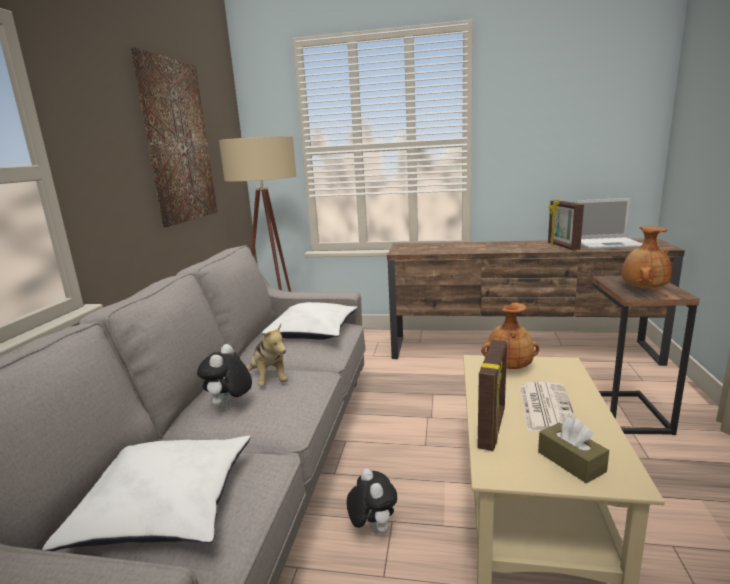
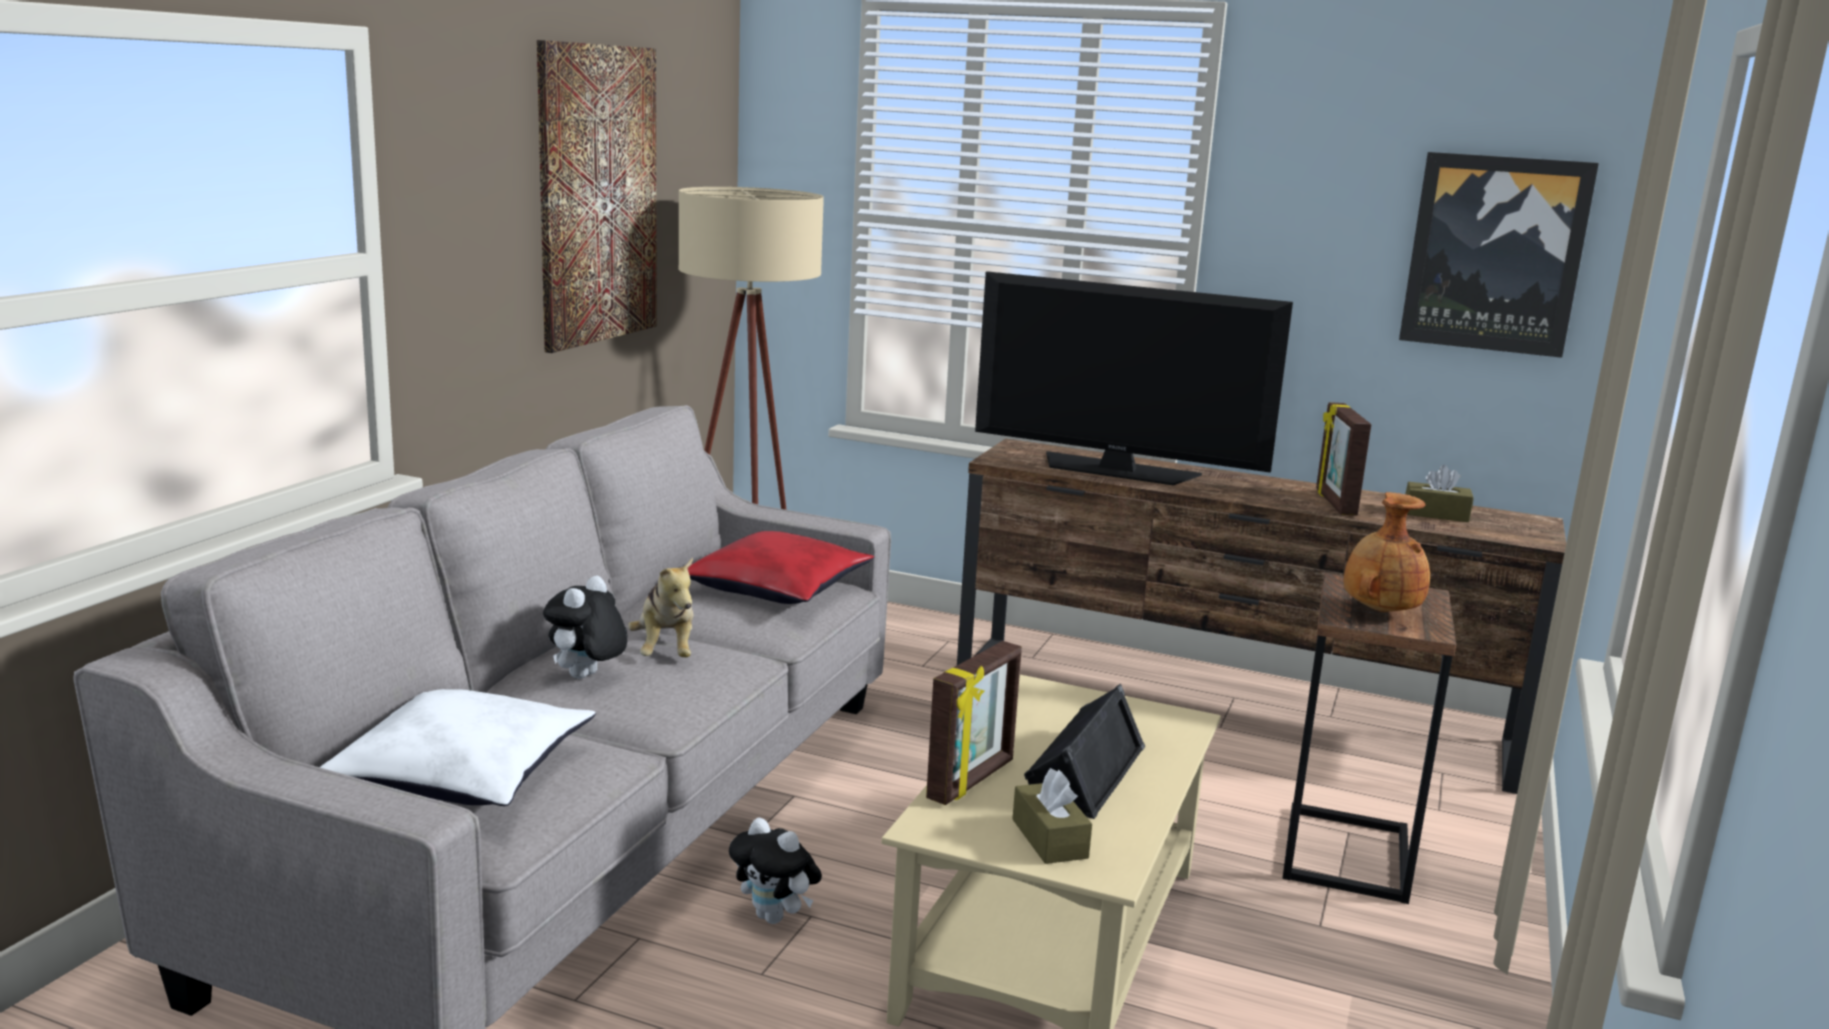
camera: 10 degrees right, 0 degrees up
(313, 331) = (778, 587): white pillow -> red pillow
(372, 528) = (775, 917): plush toy -> plush toy turned 135 degrees clockwise
(455, 248) = (1117, 470): none -> television
(508, 367) = (1080, 707): brown vase -> none
(546, 407) = (1083, 771): newspaper -> black speaker
(609, 123) = (1495, 254): none -> picture
(609, 244) = (1436, 514): laptop -> brown tissue box

